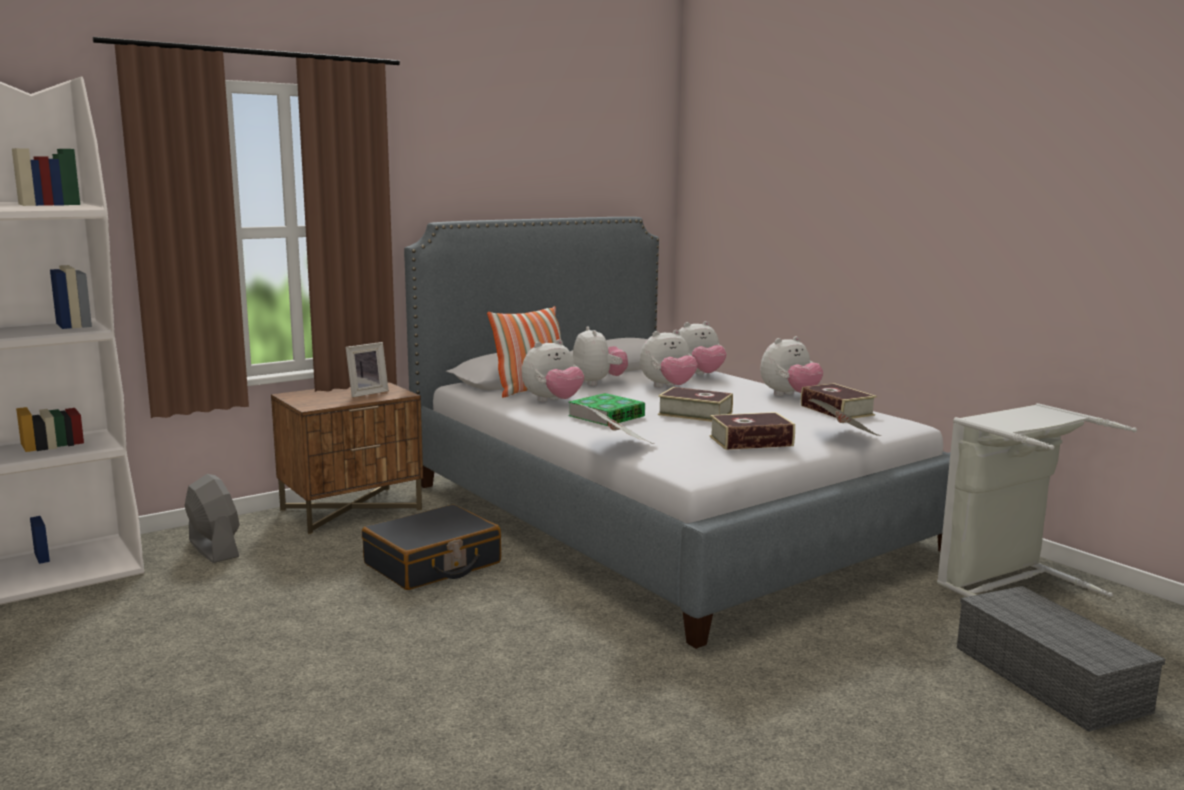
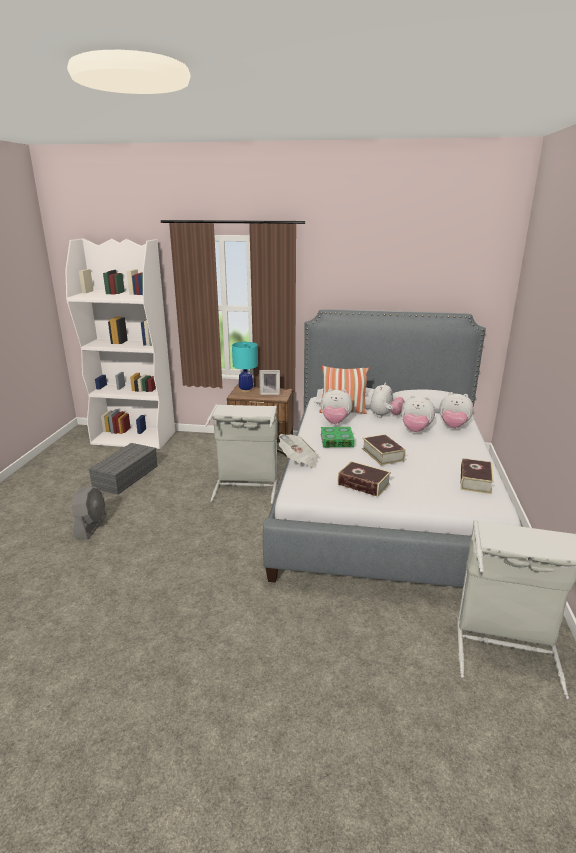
camera: 45 degrees right, 10 degrees up
(213, 548) = (193, 447): grey fan -> grey fan (91, 526)
(312, 397) = (246, 390): none -> turquoise table lamp
(433, 564) = (246, 486): black suitcase -> grey laundry basket
(789, 396) = (473, 459): plush toy -> none
(843, 436) = (428, 501): newspaper -> none
(1045, 677) = (404, 710): grey storage box -> grey storage box (126, 476)

